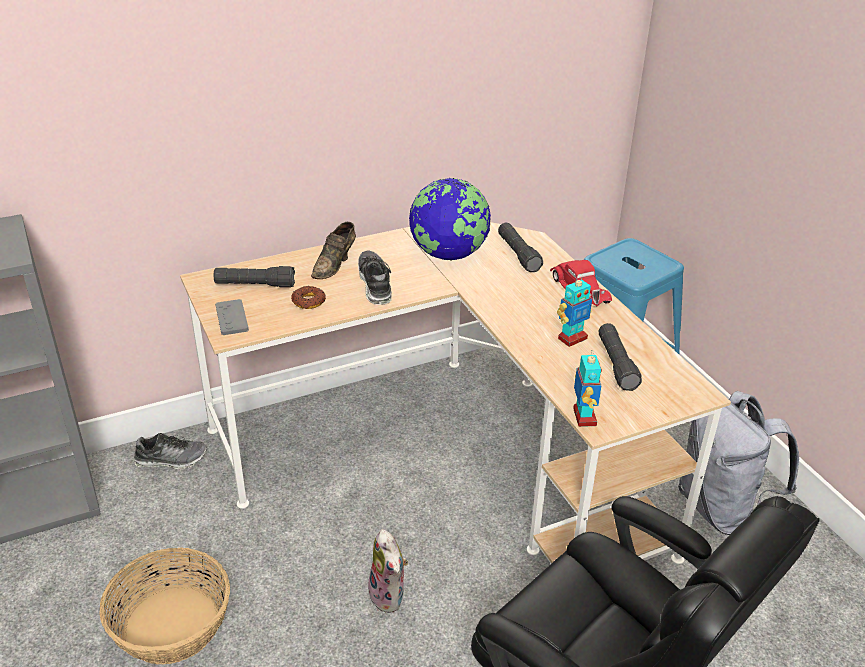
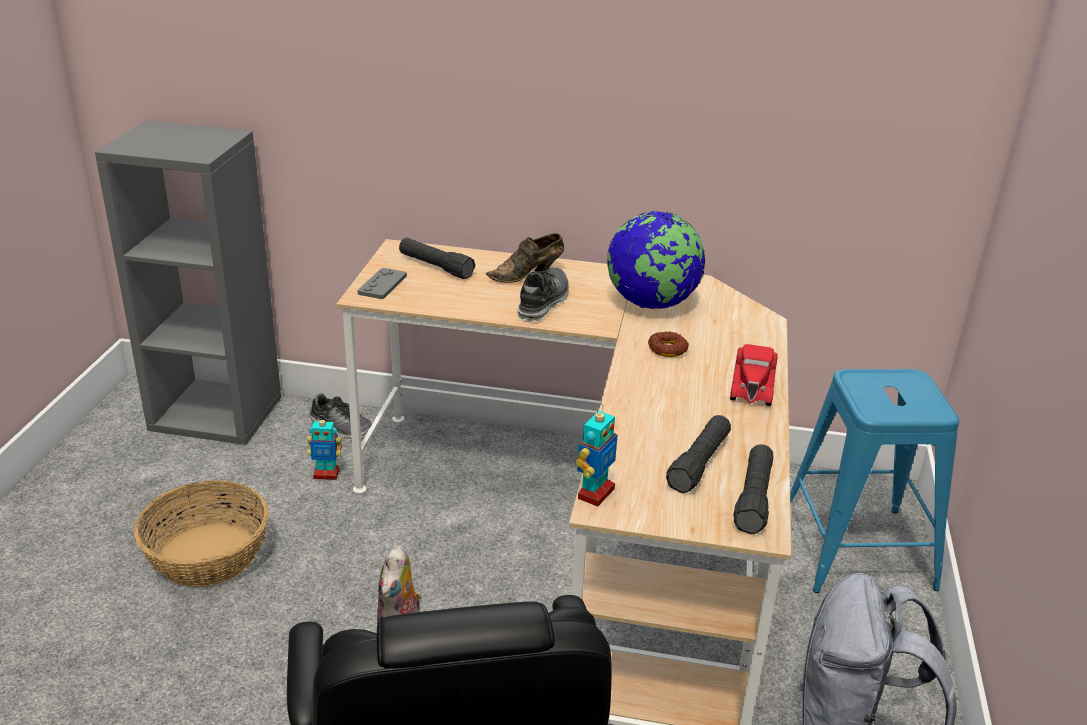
camera: 35 degrees right, 5 degrees down
(308, 301) = (464, 295): donut -> donut (667, 349)
(518, 254) = (727, 328): black flashlight -> black flashlight (753, 498)
(572, 338) = (682, 421): toy robot -> toy robot (326, 474)

